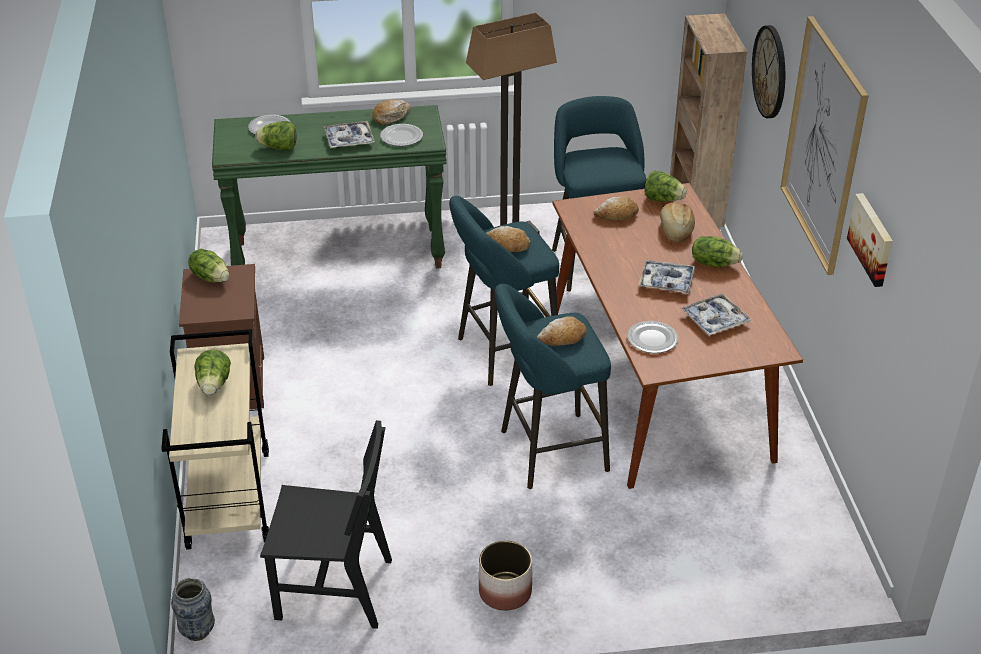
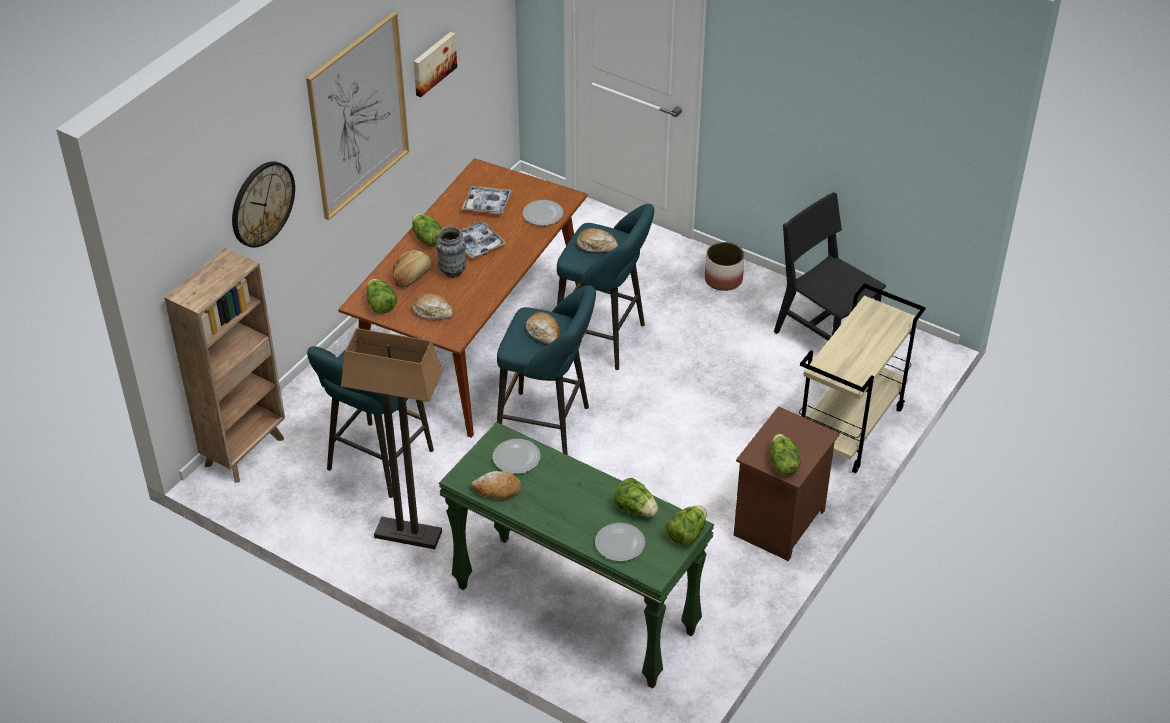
camera: 140 degrees left, 5 degrees up
(197, 631) = (926, 356): vase -> vase (452, 272)
(214, 385) = (854, 350): lettuce -> lettuce (686, 534)
(349, 140) = (565, 482): tray -> none

